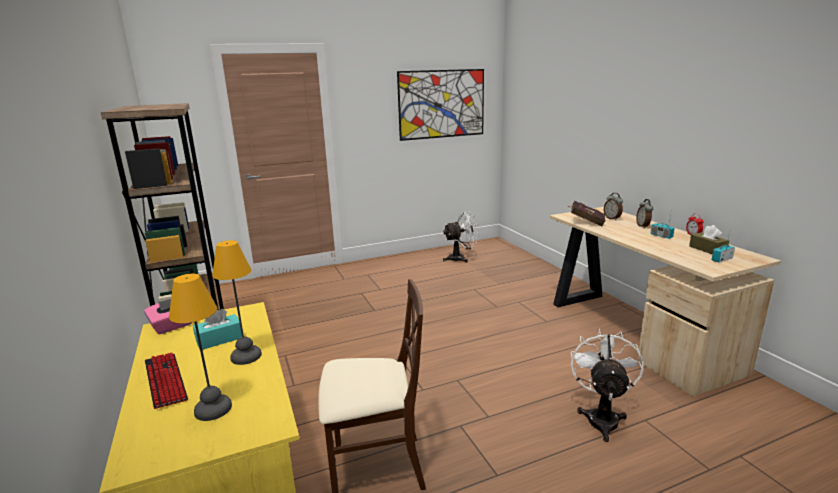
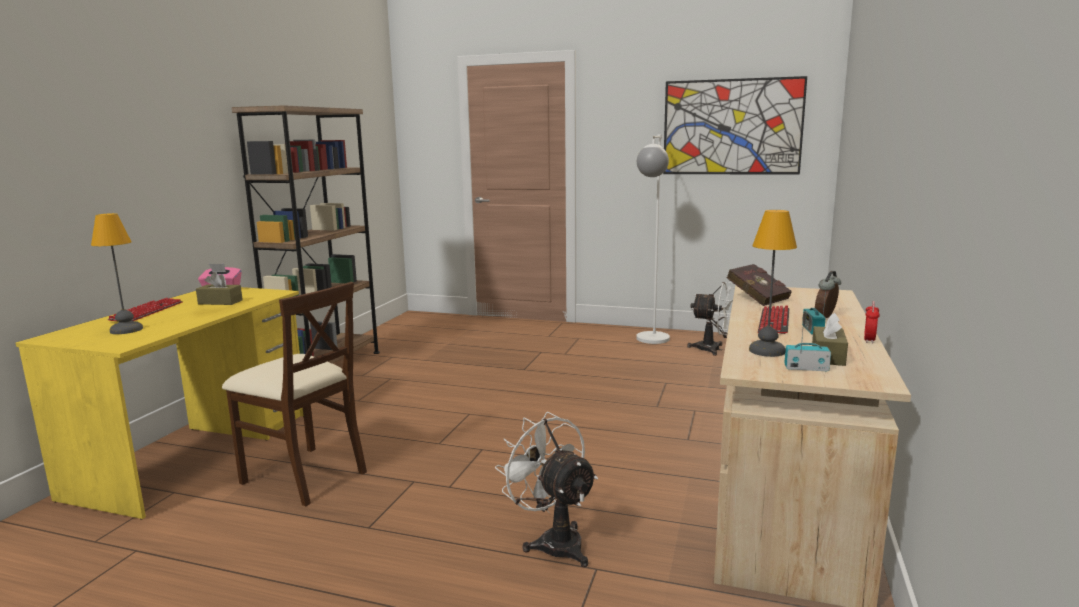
camera: 40 degrees right, 5 degrees down
(219, 339) = (220, 302): turquoise tissue box -> brown tissue box
(246, 357) = (205, 314): table lamp -> table lamp (766, 351)
(417, 264) = (651, 342): none -> white floor lamp
(601, 417) = (553, 541): white fan -> white fan turned 90 degrees counterclockwise
(612, 218) = (810, 302): alarm clock -> none
(635, 235) = (774, 322): none -> keyboard

